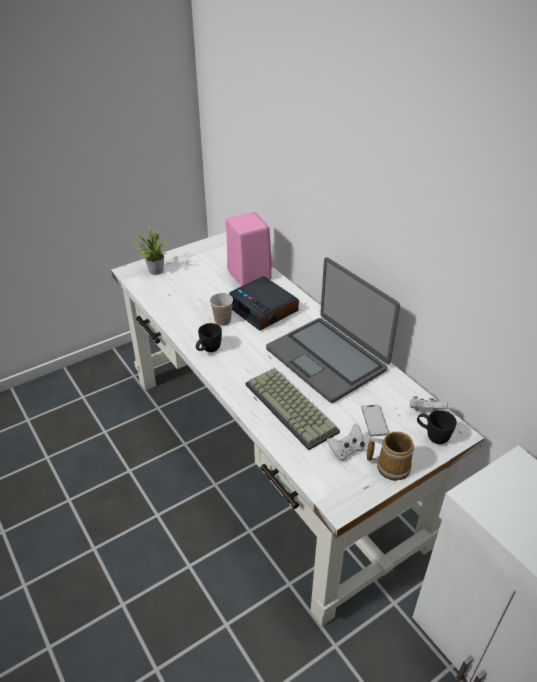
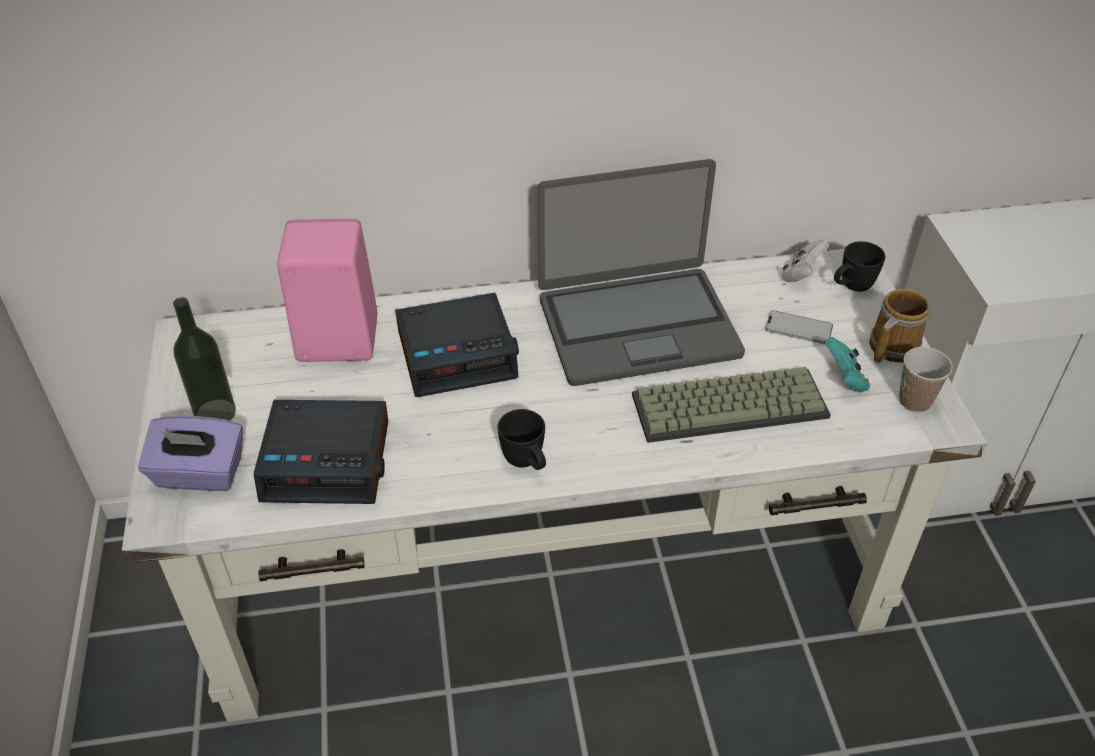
camera: 65 degrees left, 5 degrees up
(154, 271) = (199, 474): potted plant -> purple tissue box
(178, 297) = (328, 461): none -> alarm clock
(187, 262) = (215, 413): none -> bottle
(222, 321) = (452, 418): cup -> cup (915, 401)
(346, 450) = (845, 379): white game controller -> turquoise game controller

